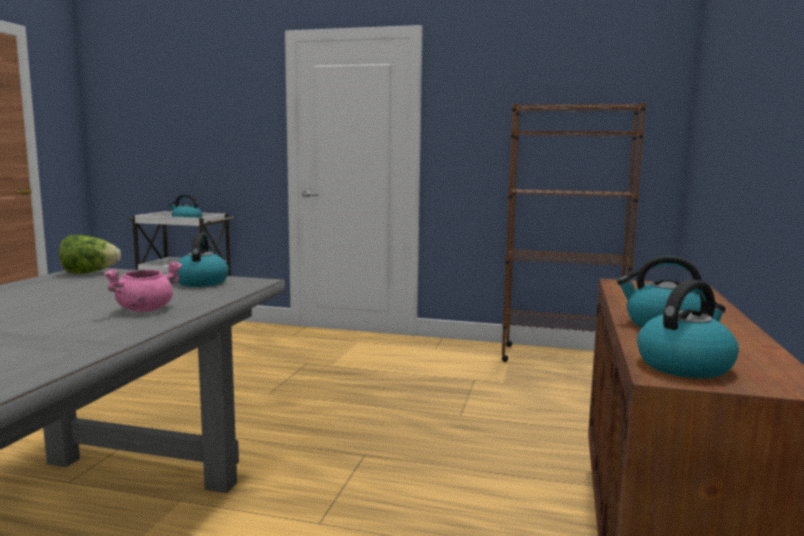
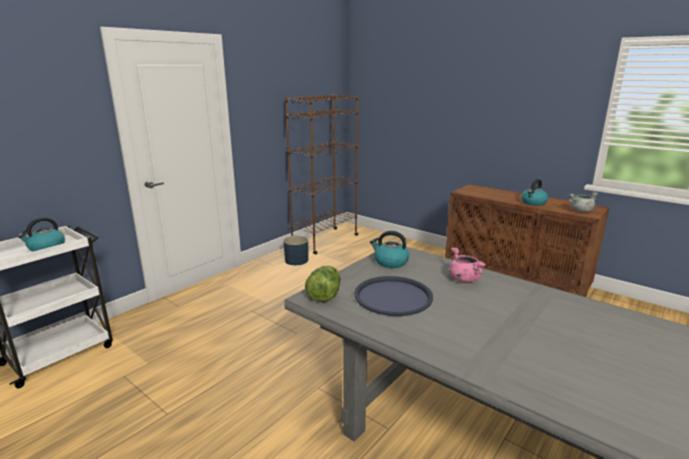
camera: 65 degrees left, 10 degrees up
(82, 289) = (393, 296): none -> blue tray
(467, 356) = (296, 260): none -> blue planter
(685, 365) = (580, 211): kettle -> grey cooking pot

